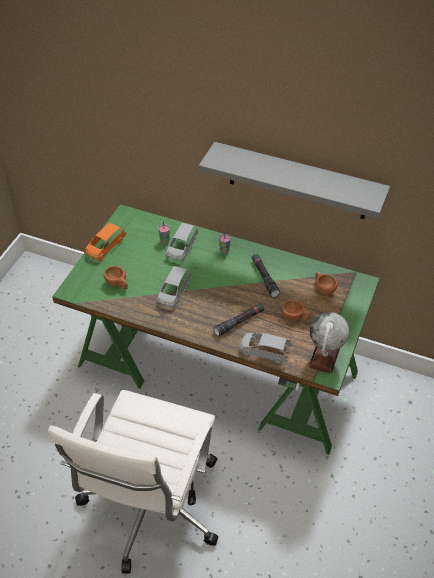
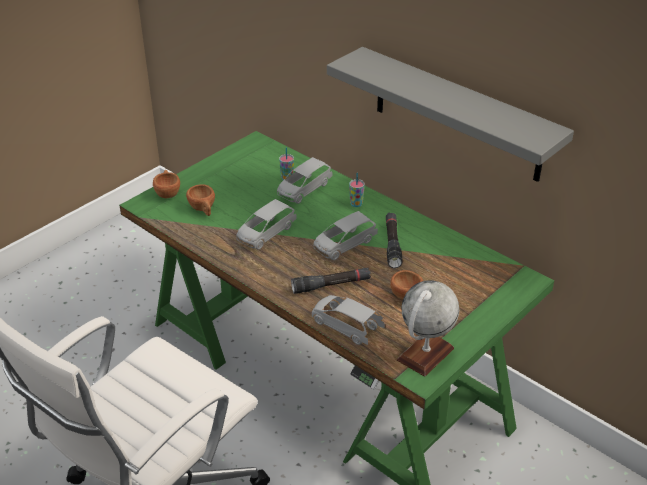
camera: 20 degrees right, 10 degrees down
(105, 247) = (212, 169): orange toy car -> none
(232, 287) = (344, 245): none -> grey toy car
(323, 289) = (466, 274): brown cup -> brown cup (167, 192)

